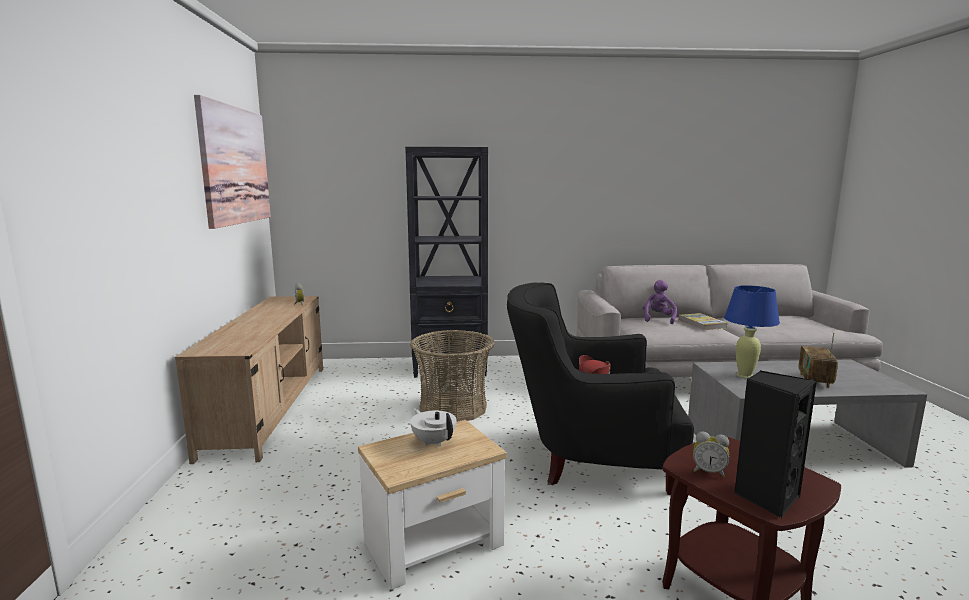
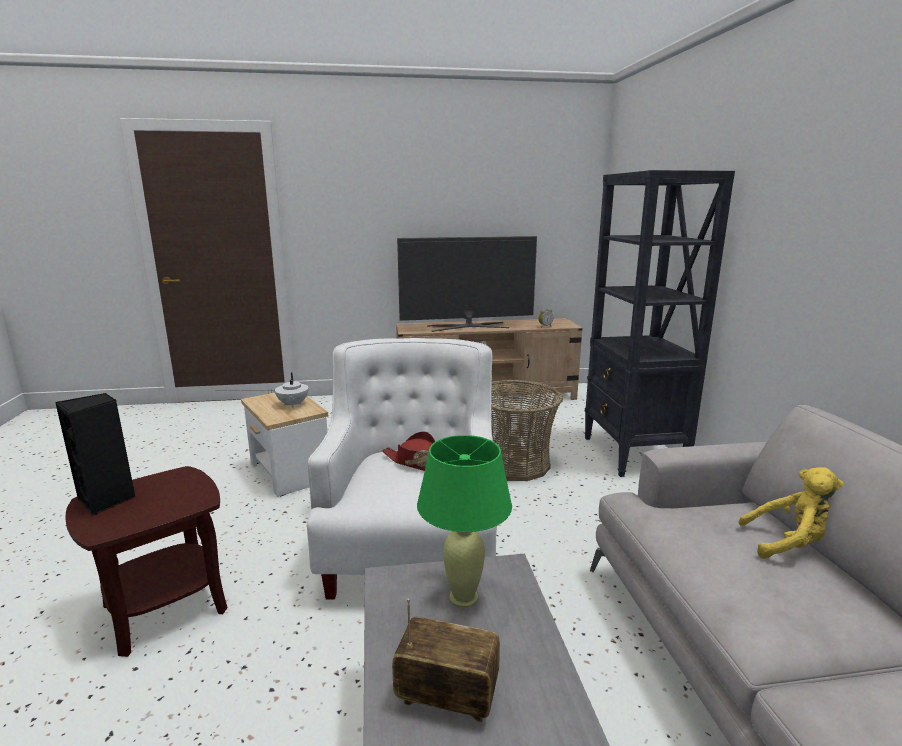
camera: 85 degrees right, 5 degrees up
(235, 165) = (532, 198): picture -> none
(258, 326) = (468, 327): none -> television
(433, 442) = (292, 404): white teapot -> white teapot turned 120 degrees clockwise
(590, 457) = (412, 545): black armchair -> white armchair
(657, 319) = (789, 544): purple plush toy -> yellow plush toy
(701, 324) = (809, 605): book -> none
(709, 472) = (162, 482): alarm clock -> none
(744, 375) = (463, 597): blue table lamp -> green table lamp

